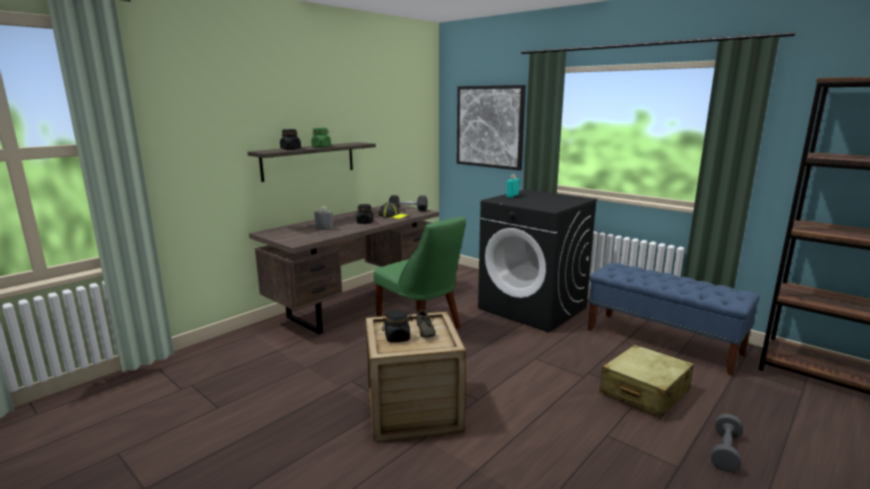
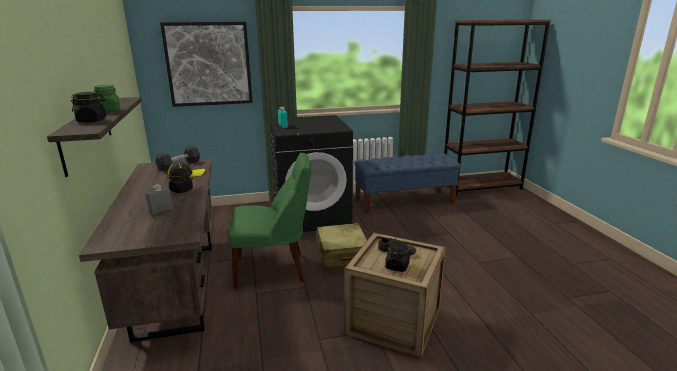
camera: 55 degrees left, 5 degrees up
(644, 392) = (448, 232): beige suitcase -> beige suitcase (342, 255)
(725, 452) = (513, 239): grey dumbbell -> none

